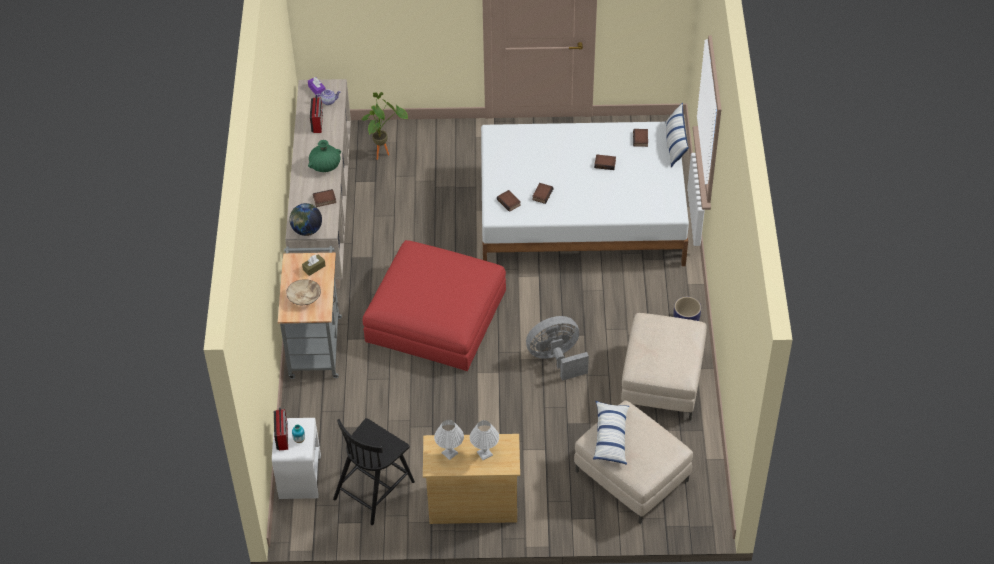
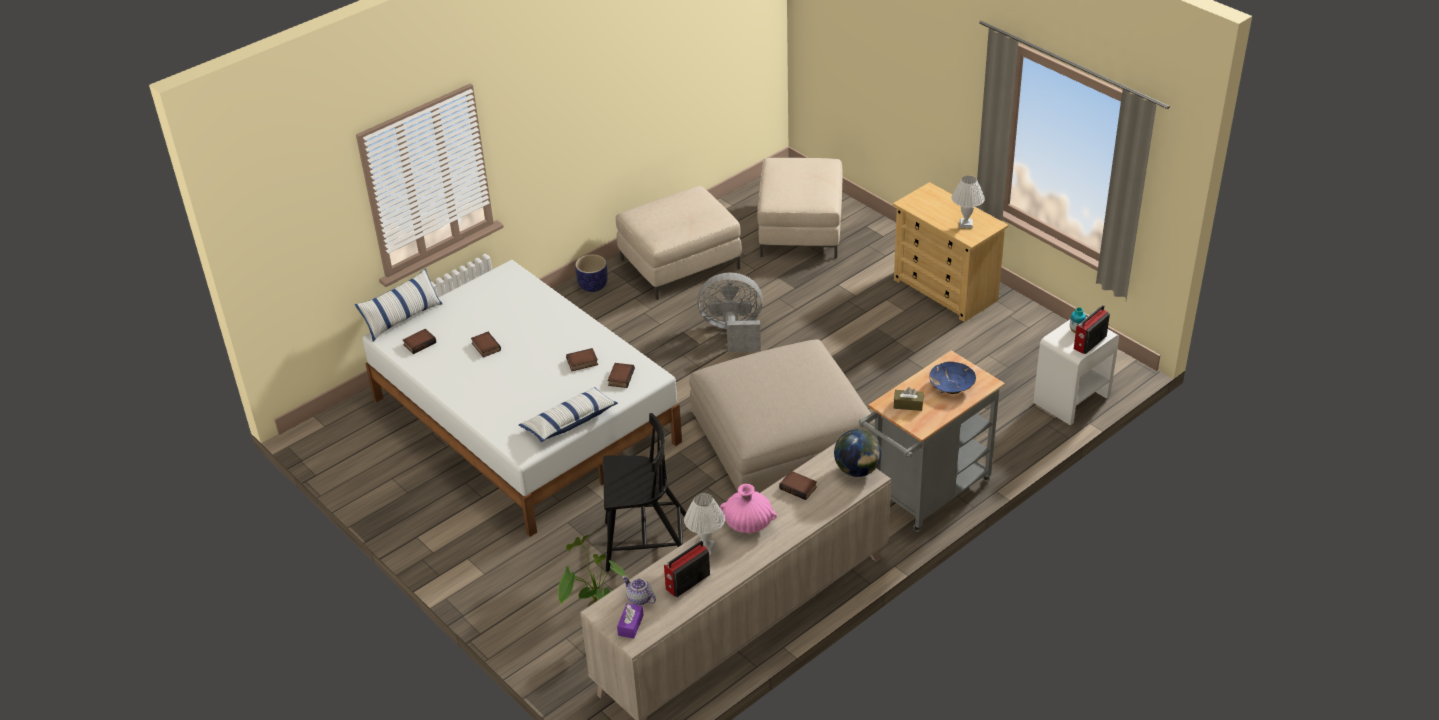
camera: 130 degrees left, 10 degrees down
(304, 297) = (951, 385): beige bowl -> blue bowl
(325, 166) = (748, 524): green vase -> pink vase
(374, 489) = (1014, 349): black chair -> black chair (645, 543)
(436, 316) = (782, 435): red ottoman -> beige ottoman
(485, 454) = (938, 207): white table lamp -> white table lamp (706, 546)
(556, 359) = (733, 332): grey fan -> grey fan turned 150 degrees clockwise
(610, 437) = (810, 194): pillow -> pillow (569, 422)

